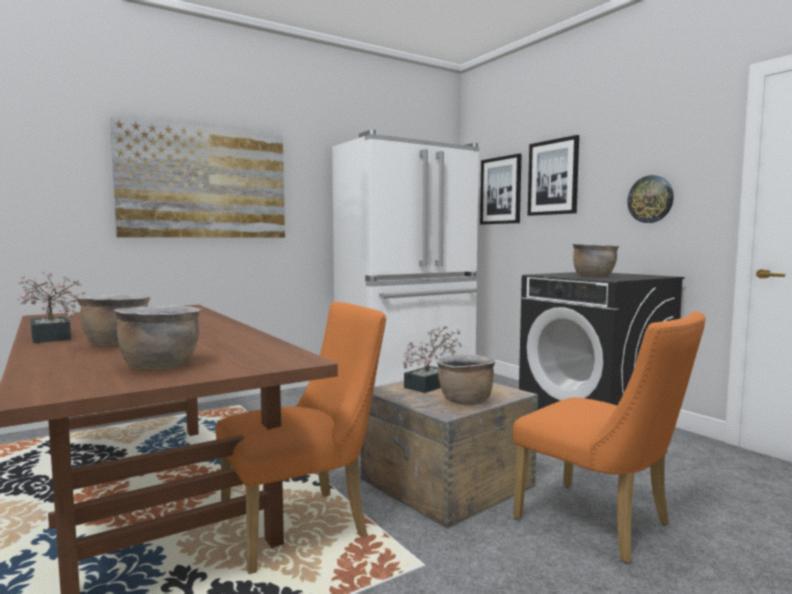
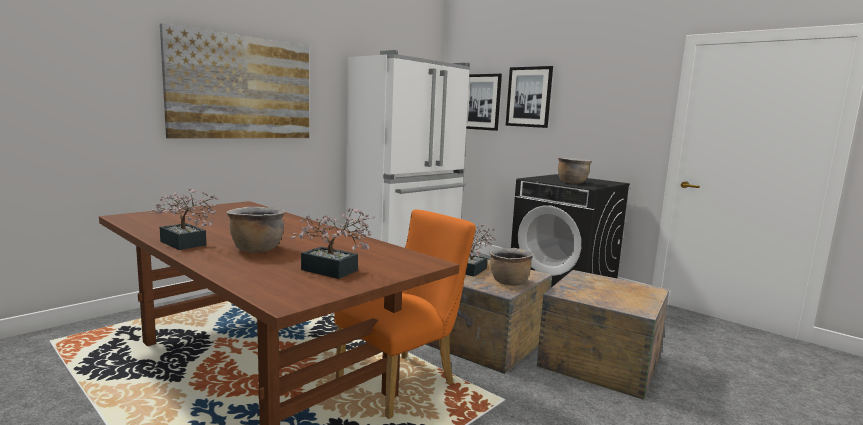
camera: 15 degrees left, 5 degrees up
(160, 366) = (334, 271): brown cooking pot -> potted plant
(602, 525) = (601, 362): orange chair -> crate
(650, 199) = (607, 123): wall clock -> none

